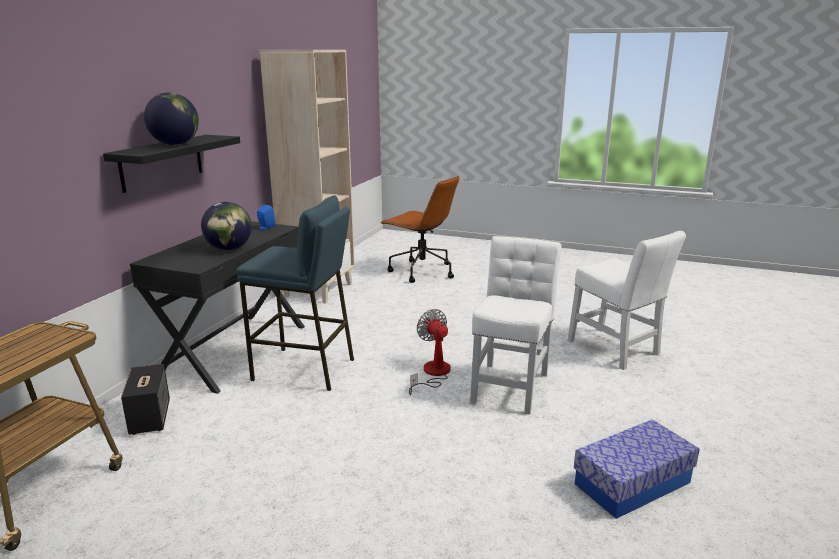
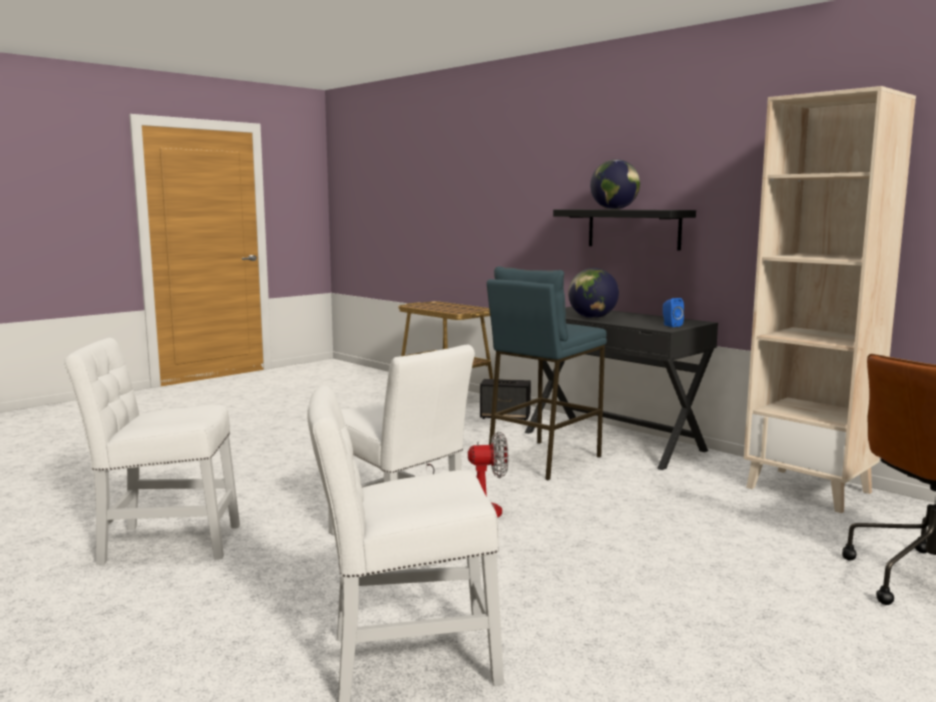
camera: 115 degrees right, 10 degrees down
(632, 483) = (164, 543): storage box -> white chair

